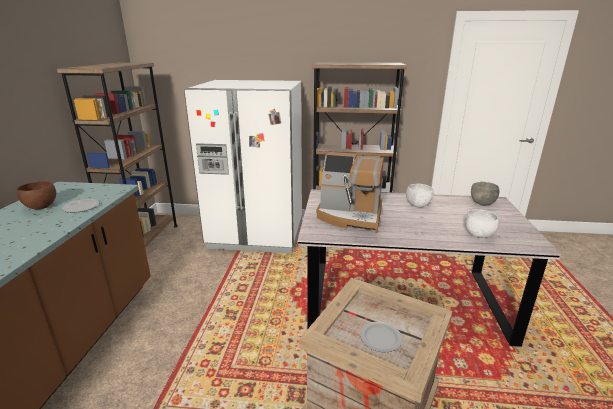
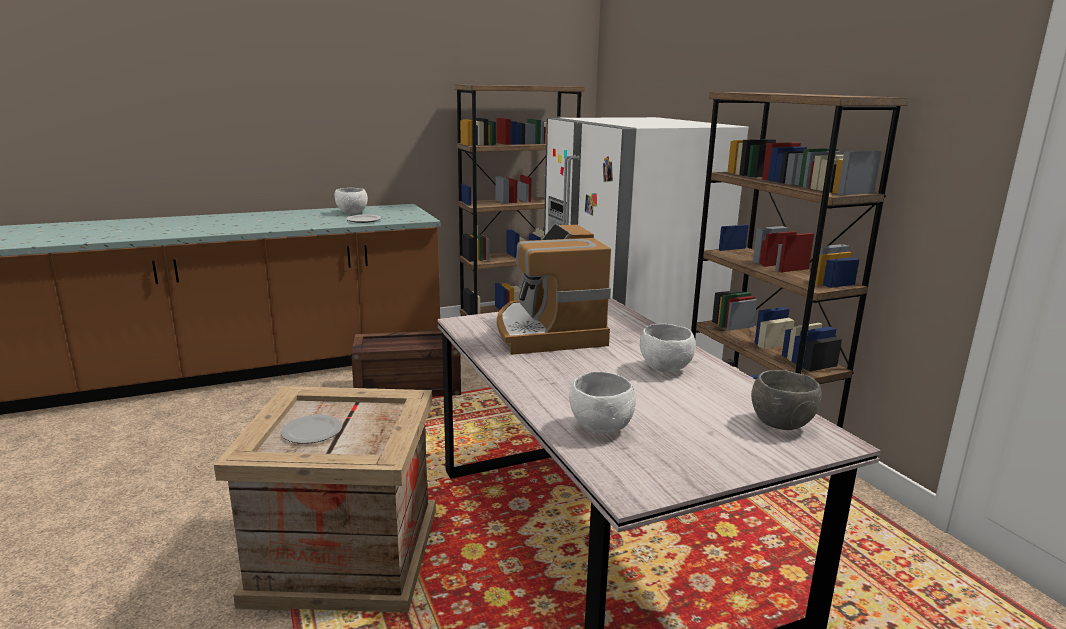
camera: 60 degrees right, 5 degrees down
(42, 207) = (352, 213): brown bowl -> white bowl
(180, 314) = (410, 387): none -> crate

